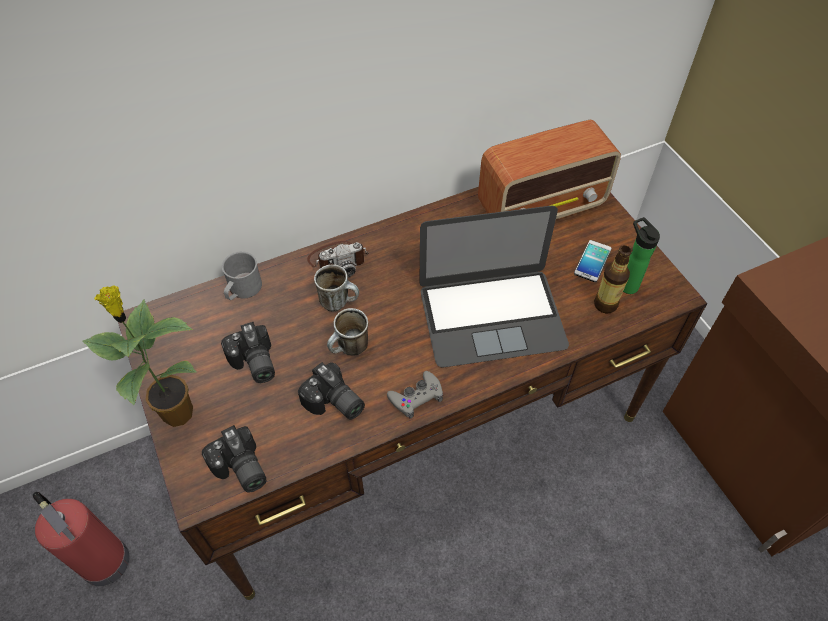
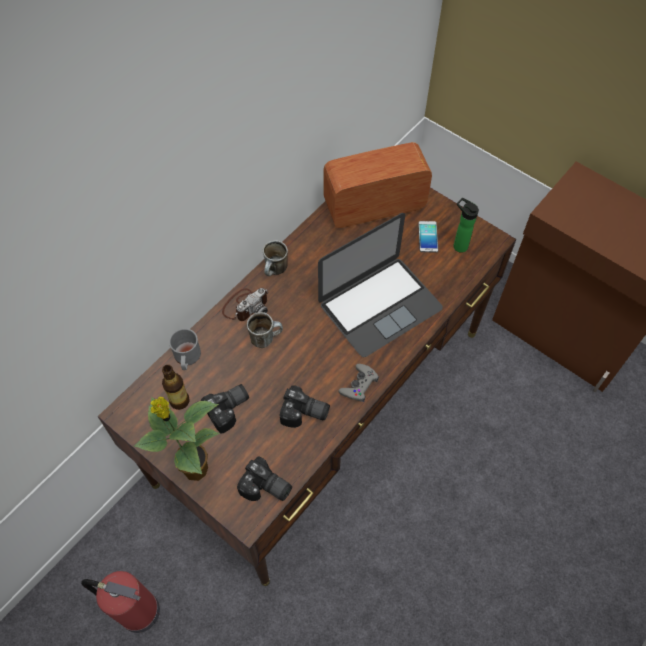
camera: 25 degrees left, 5 degrees up
(253, 364) = (229, 410): camera -> camera turned 75 degrees counterclockwise
(350, 350) = (294, 370): mug -> mug (275, 271)
(542, 206) = (373, 207): radio -> radio turned 150 degrees counterclockwise
(605, 304) = (451, 266): bottle -> bottle (179, 401)

